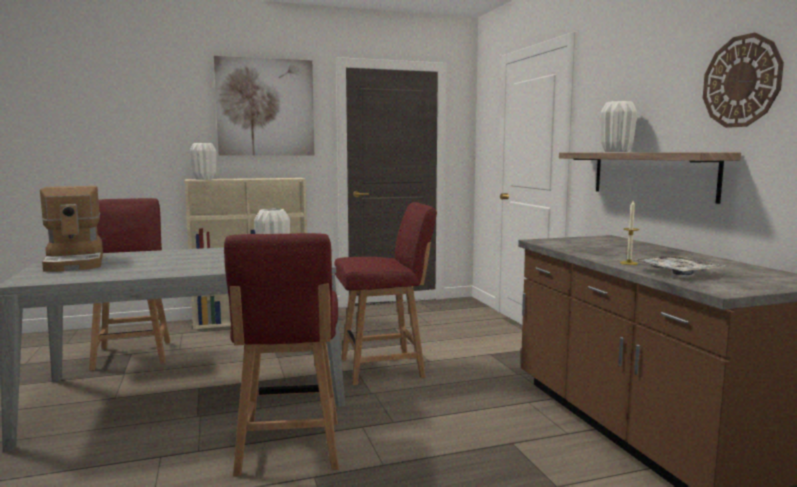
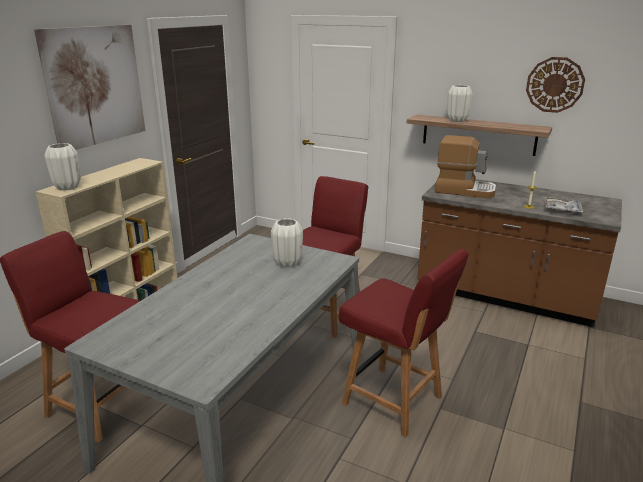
camera: 45 degrees left, 15 degrees up
(76, 262) = (145, 341): coffee machine -> coffee machine (464, 190)

